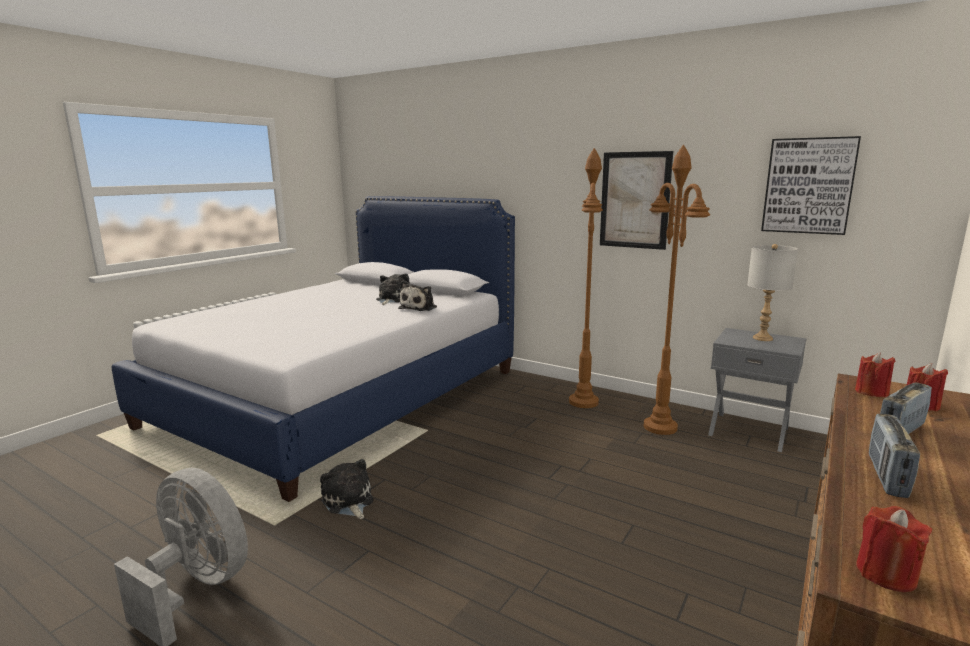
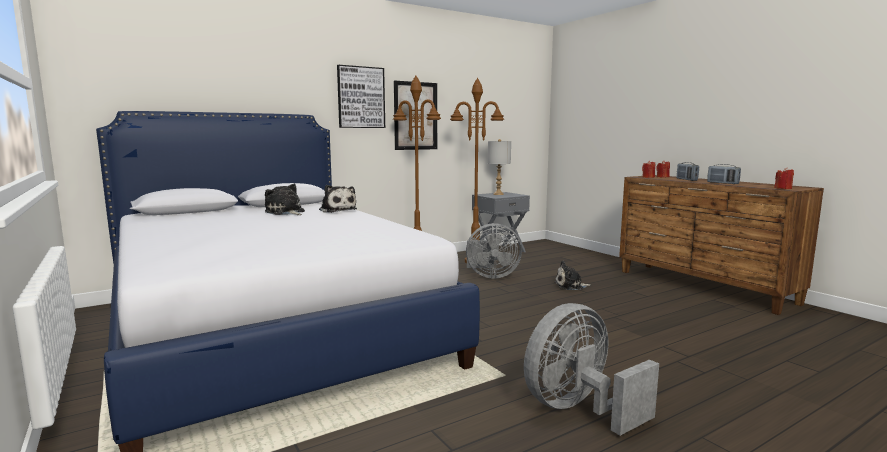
camera: 65 degrees left, 5 degrees down
(348, 502) = (490, 347): plush toy -> plush toy (570, 286)
(606, 451) = (490, 276): none -> grey fan
(808, 186) = (499, 108): picture -> picture (361, 97)

